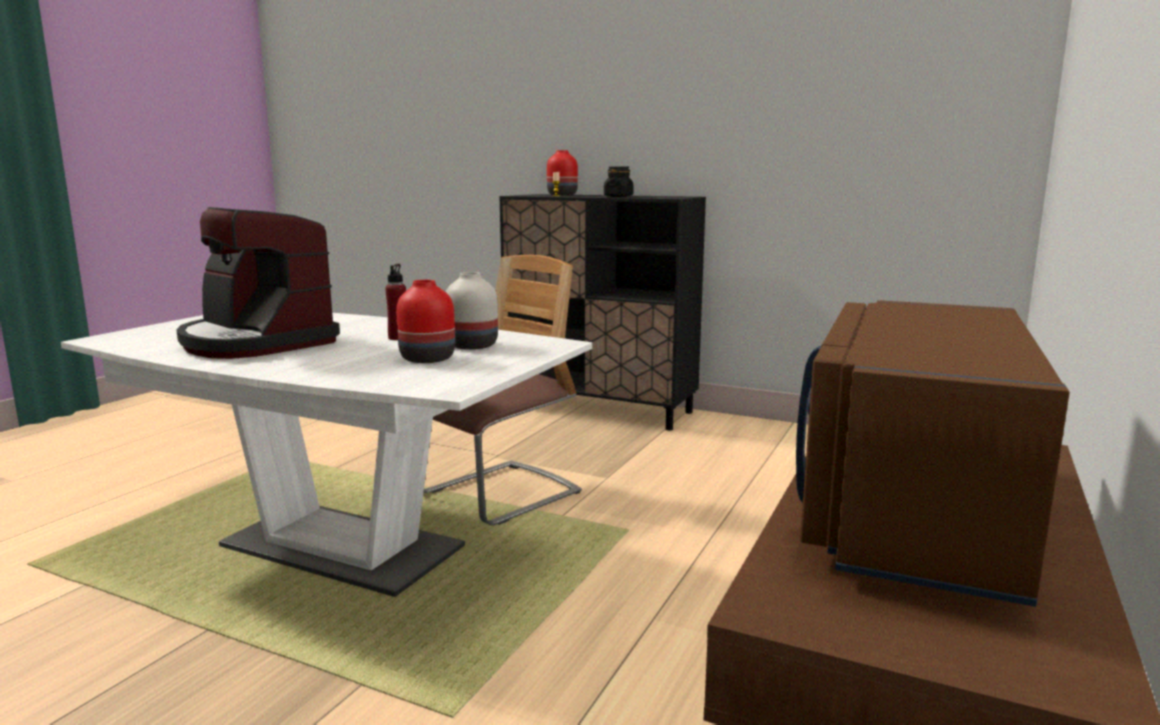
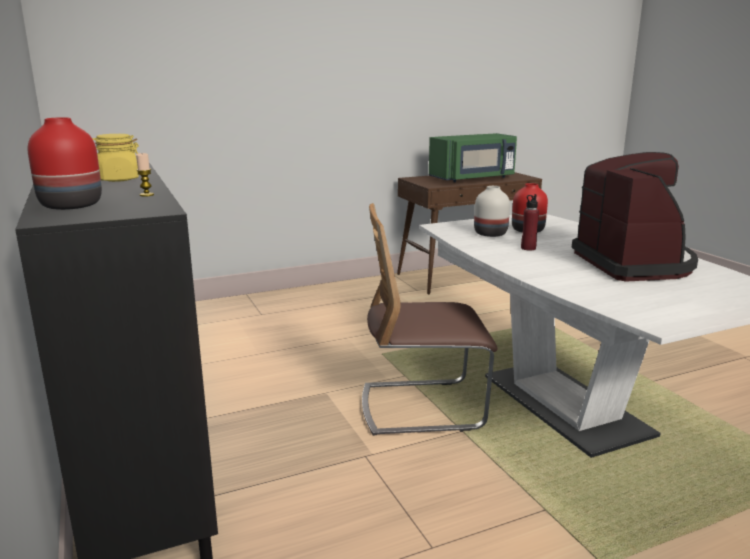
camera: 140 degrees left, 5 degrees up
(618, 196) = (118, 179): black jar -> yellow jar
(910, 511) = (473, 178): brown microwave -> green microwave

